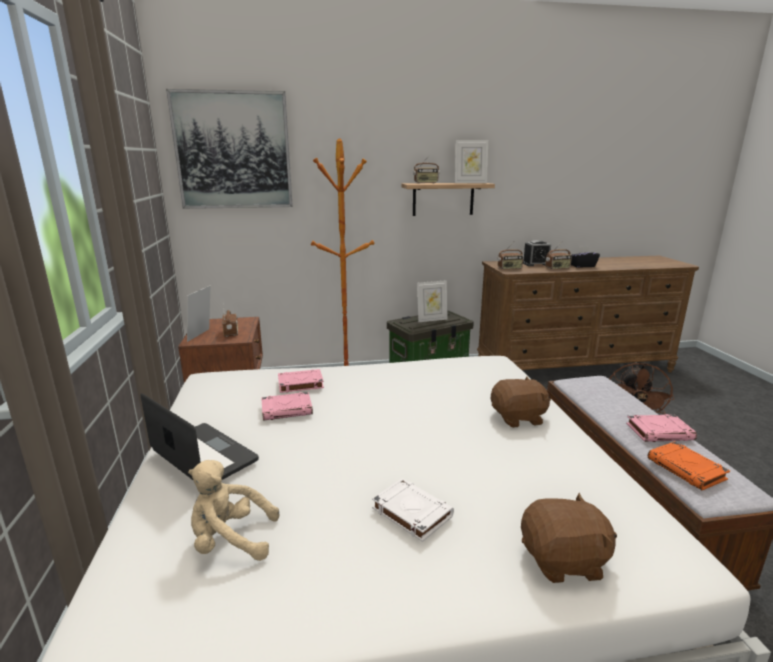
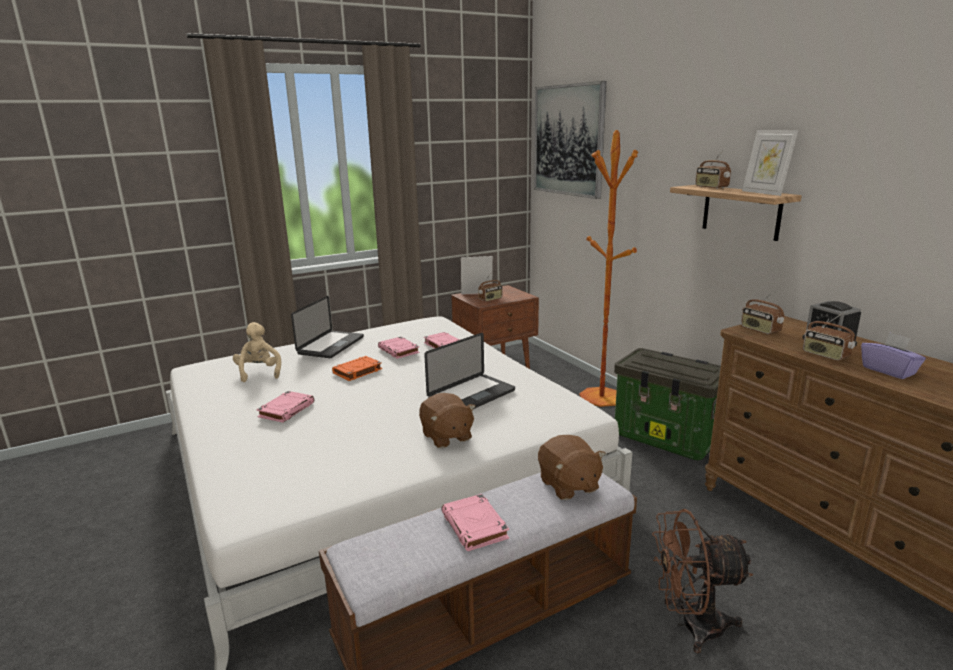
camera: 70 degrees right, 0 degrees up
(411, 512) = (286, 410): white book -> pink book
(431, 320) = (673, 365): picture frame -> none
(438, 393) = (471, 395): none -> laptop
(563, 561) = (245, 467): brown plush toy -> brown plush toy (568, 485)
(582, 266) = (888, 371): black tissue box -> purple tissue box
(687, 469) = (395, 538): orange book -> orange book (357, 371)

